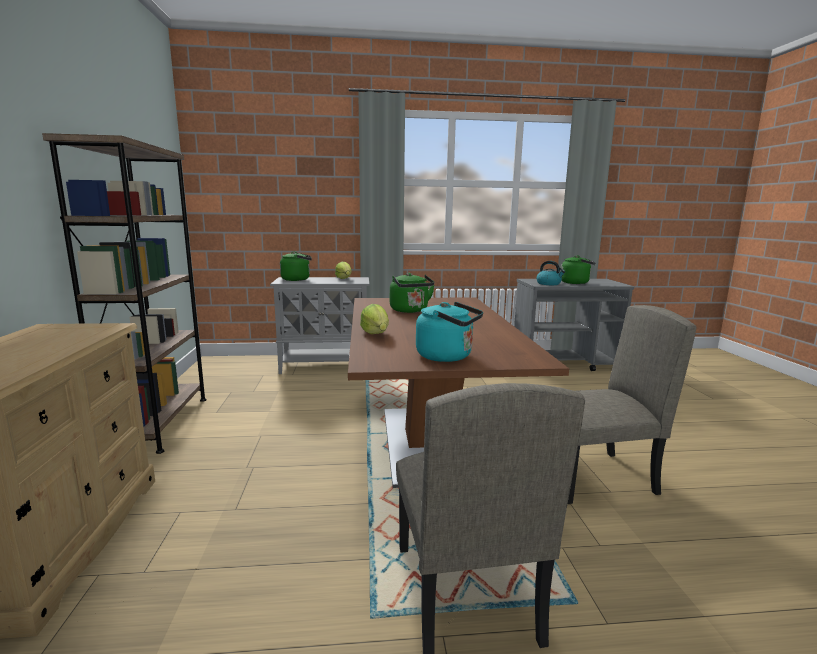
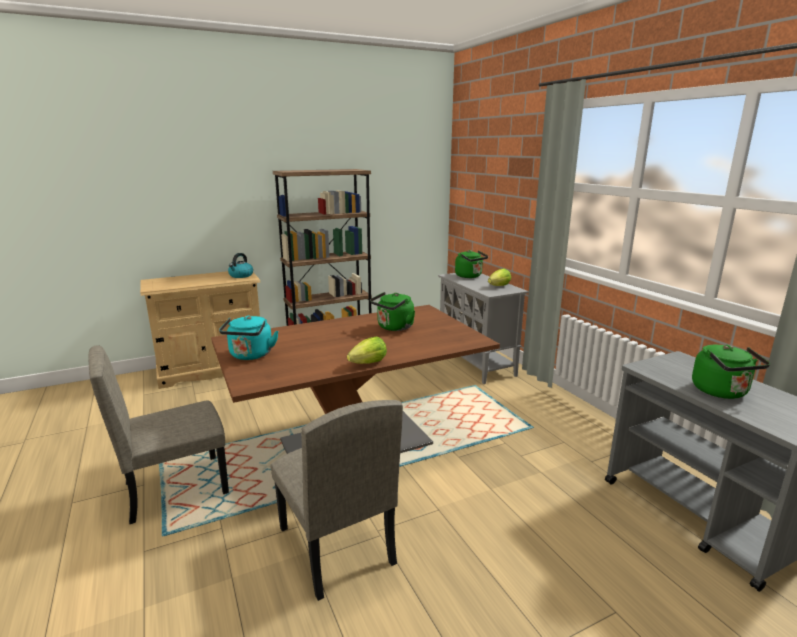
camera: 70 degrees right, 5 degrees up
(376, 334) = (303, 329): lettuce -> lettuce (369, 363)
(549, 284) = (664, 373): kettle -> kettle (241, 275)

